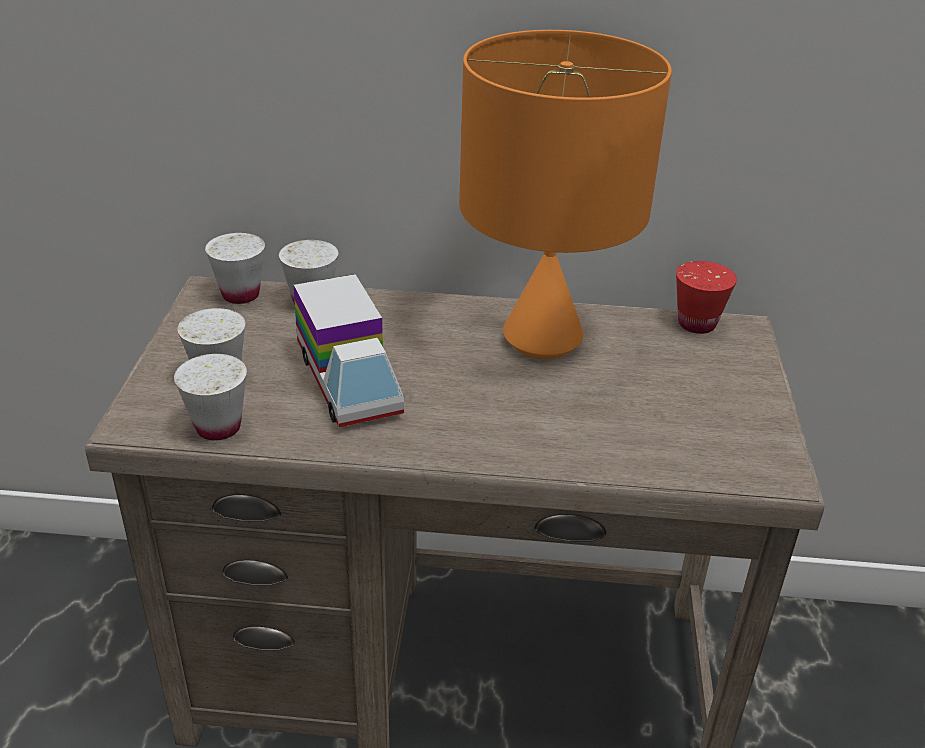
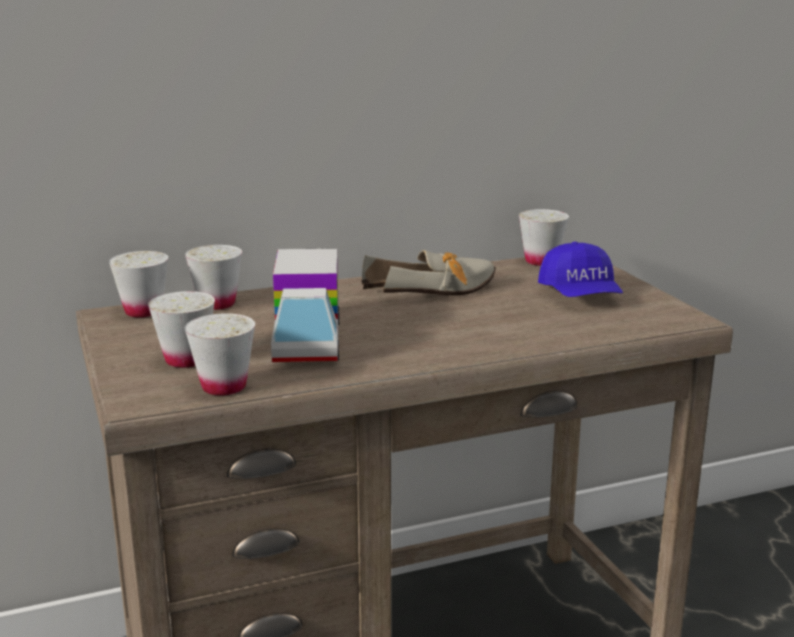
camera: 25 degrees left, 15 degrees down
(348, 381) = (307, 339): toy truck -> toy truck turned 45 degrees clockwise
(542, 342) = (439, 290): orange table lamp -> shoe
(688, 396) = (580, 296): none -> blue cap
(696, 324) = (541, 261): red cup -> white cup

